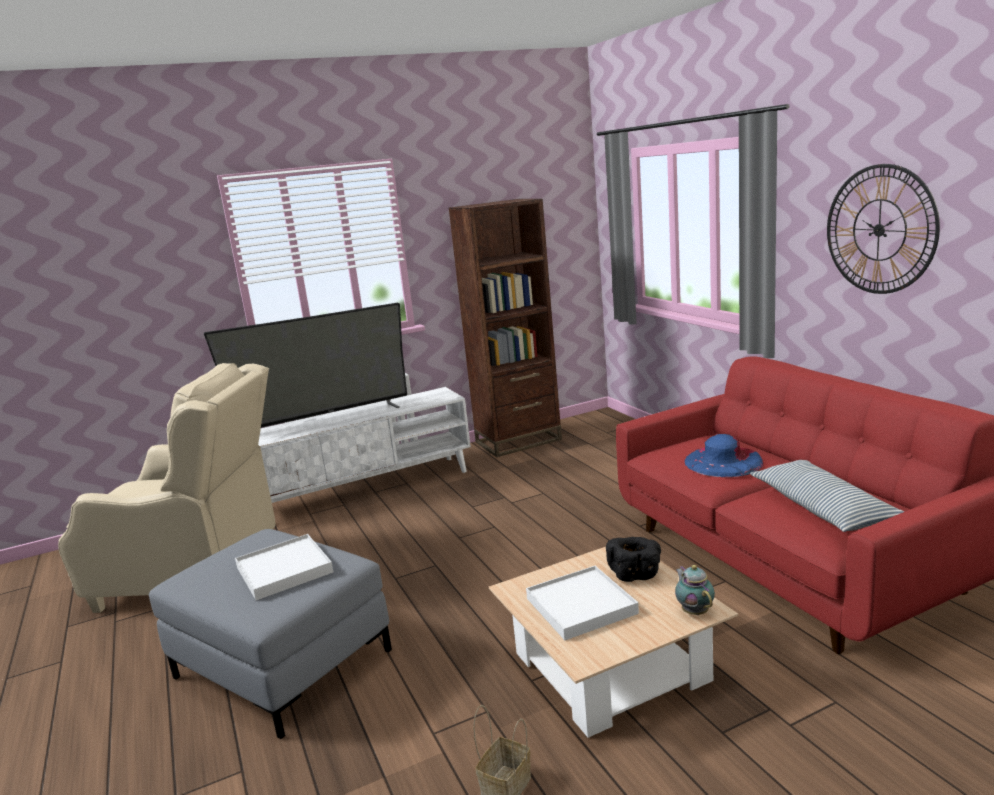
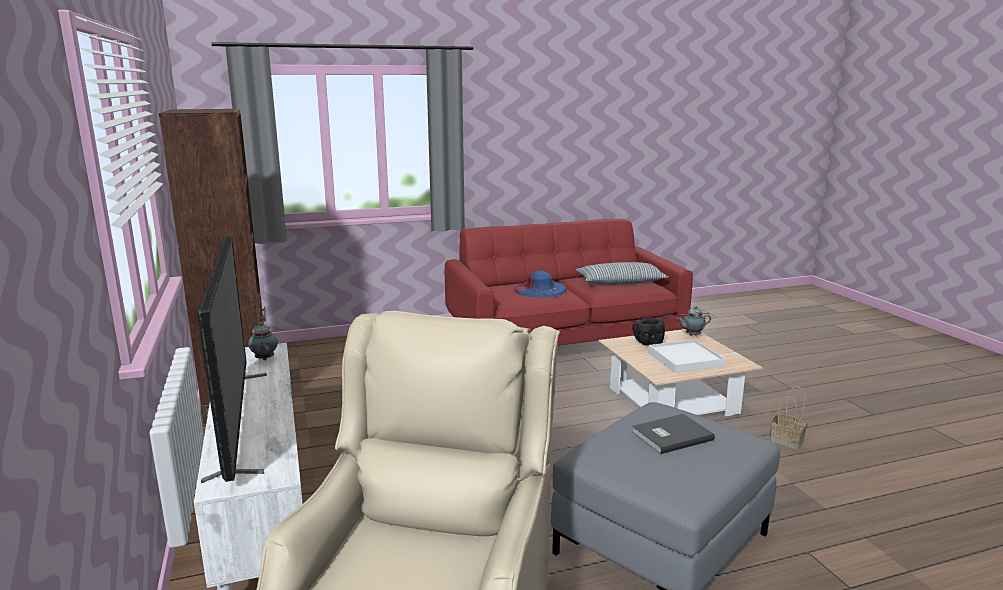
camera: 85 degrees left, 0 degrees up
(284, 570) = (670, 435): white tray -> grey book
(427, 400) = (264, 359): none -> teapot
(879, 230) = (528, 132): wall clock -> none

